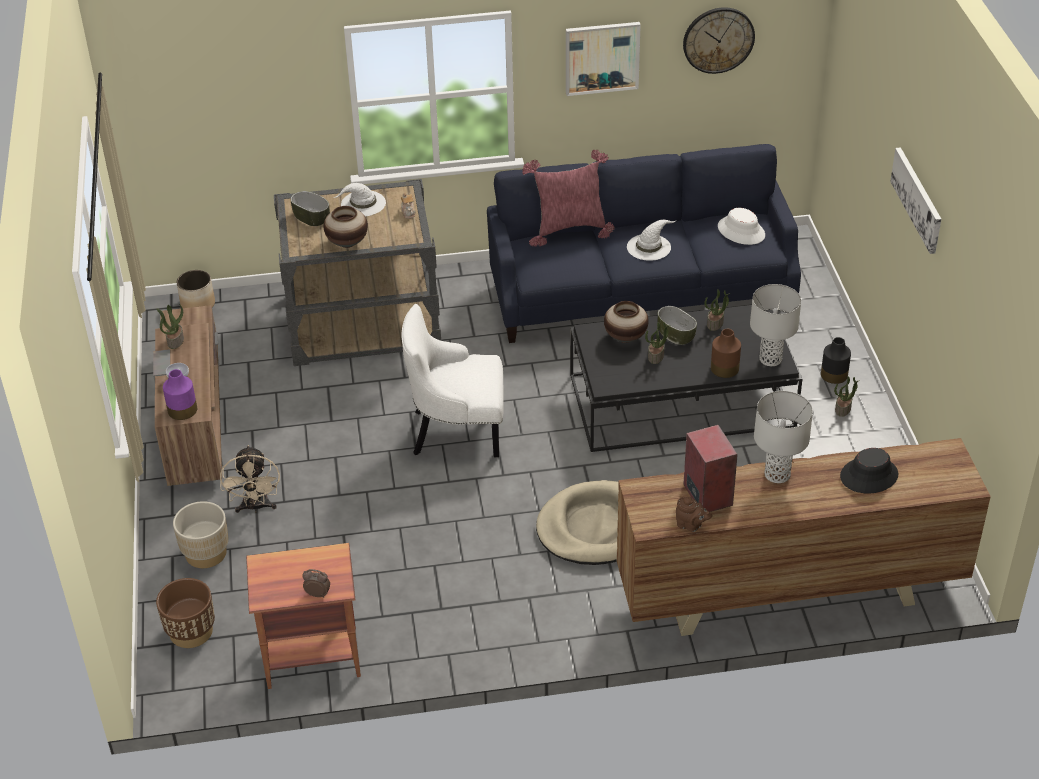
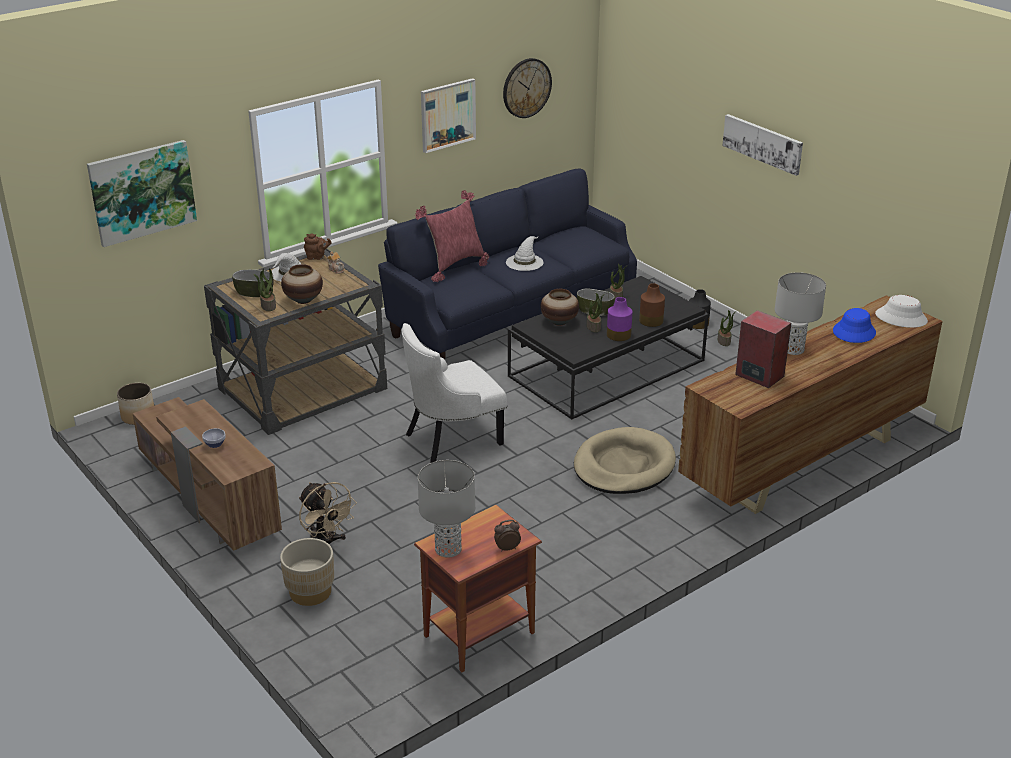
camera: 30 degrees left, 10 degrees down
(175, 340) = (185, 419): potted plant -> potted plant (268, 306)
(182, 409) = (239, 465): purple vase -> purple vase (618, 334)
(191, 632) = (350, 656): brown planter -> none
(217, 92) = (142, 192): none -> picture
(691, 525) = (769, 397): brown teapot -> brown teapot (317, 257)
(741, 231) = (582, 237): white hat -> white hat (901, 318)
(770, 359) = (677, 307): white table lamp -> white table lamp (447, 549)
(868, 475) = (853, 332): black hat -> blue hat

